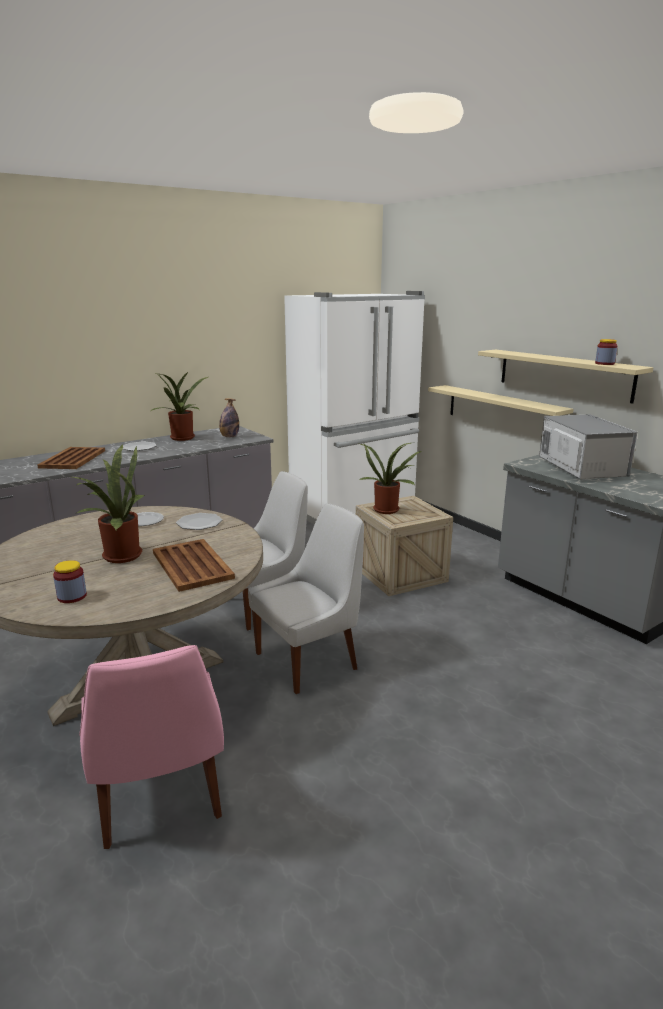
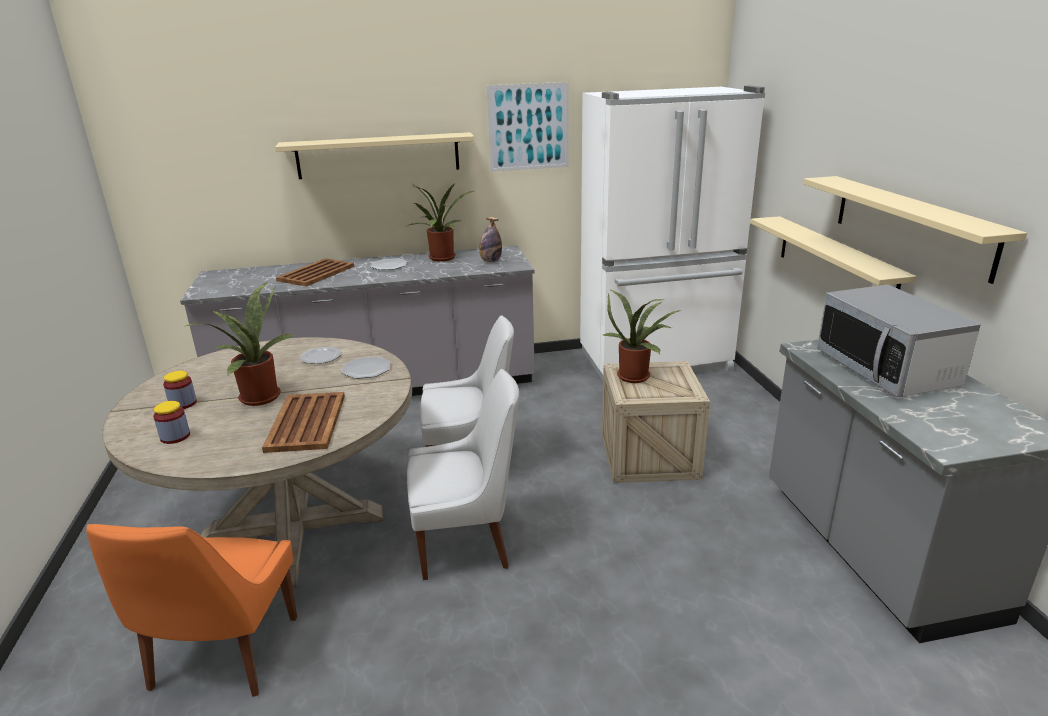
camera: 25 degrees right, 5 degrees up
(118, 348) = (378, 155): none -> beige shelf
(160, 800) = (222, 657): pink chair -> orange chair
(243, 323) = (528, 127): none -> picture
(580, 469) = (886, 370): microwave -> microwave turned 150 degrees clockwise
(604, 363) = (952, 218): jar -> jar (183, 404)

